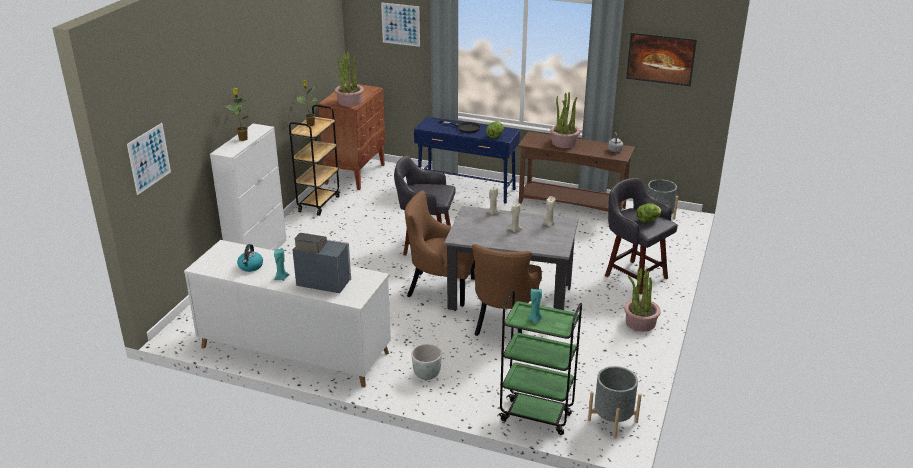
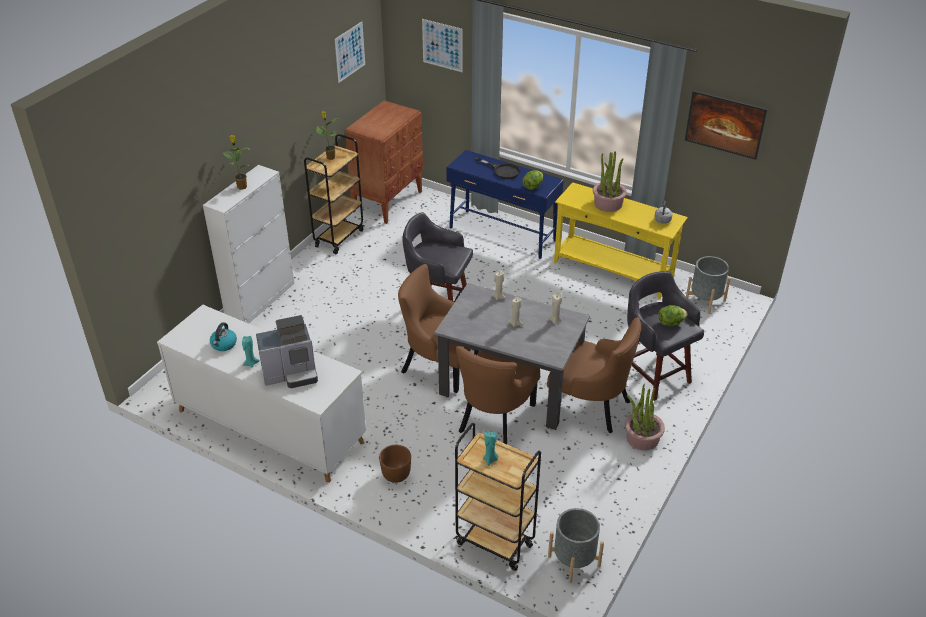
camera: 10 degrees right, 10 degrees up
(149, 158) = (127, 221): picture -> picture (350, 52)
(323, 281) = (291, 373): coffee machine -> coffee machine turned 135 degrees clockwise
(350, 102) = (379, 130): potted plant -> none
(426, 374) = (395, 475): grey planter -> brown planter
(534, 417) = (493, 545): green cart -> brown cart
(572, 206) = (613, 270): brown console table -> yellow console table
(585, 304) = (588, 406): none -> brown chair

